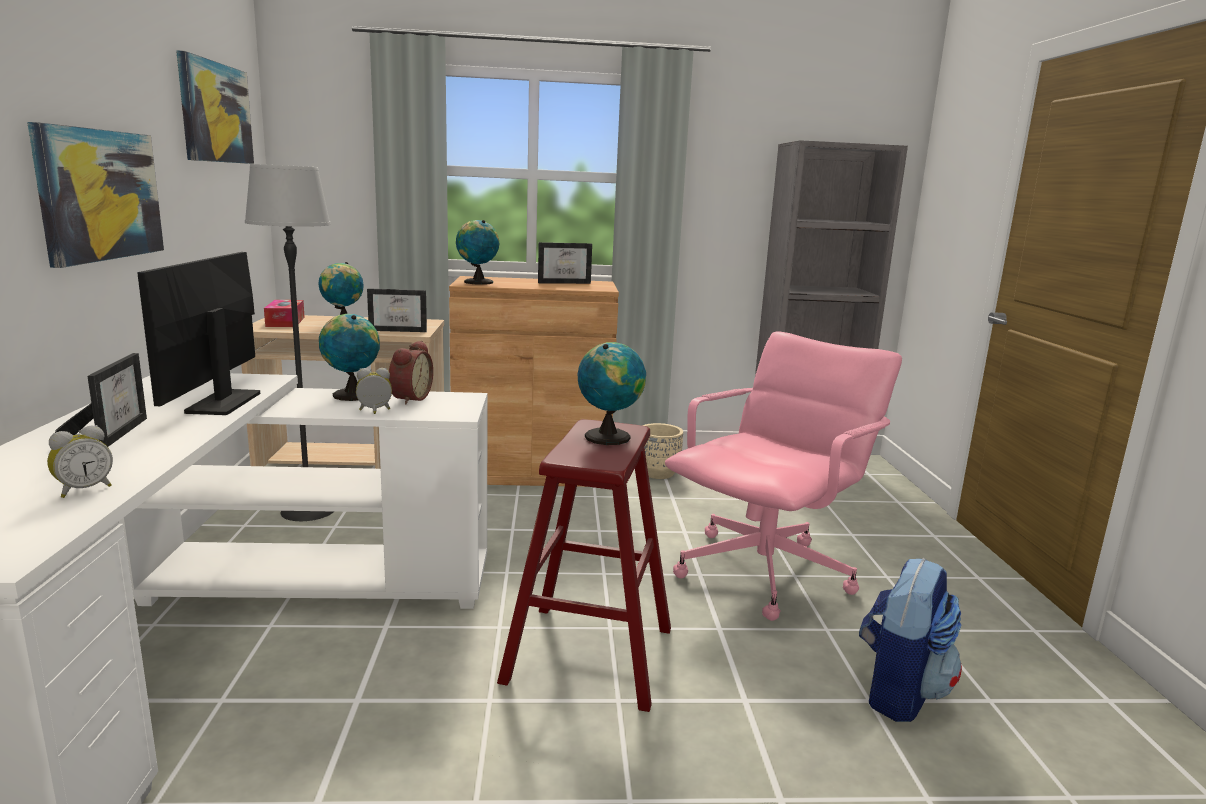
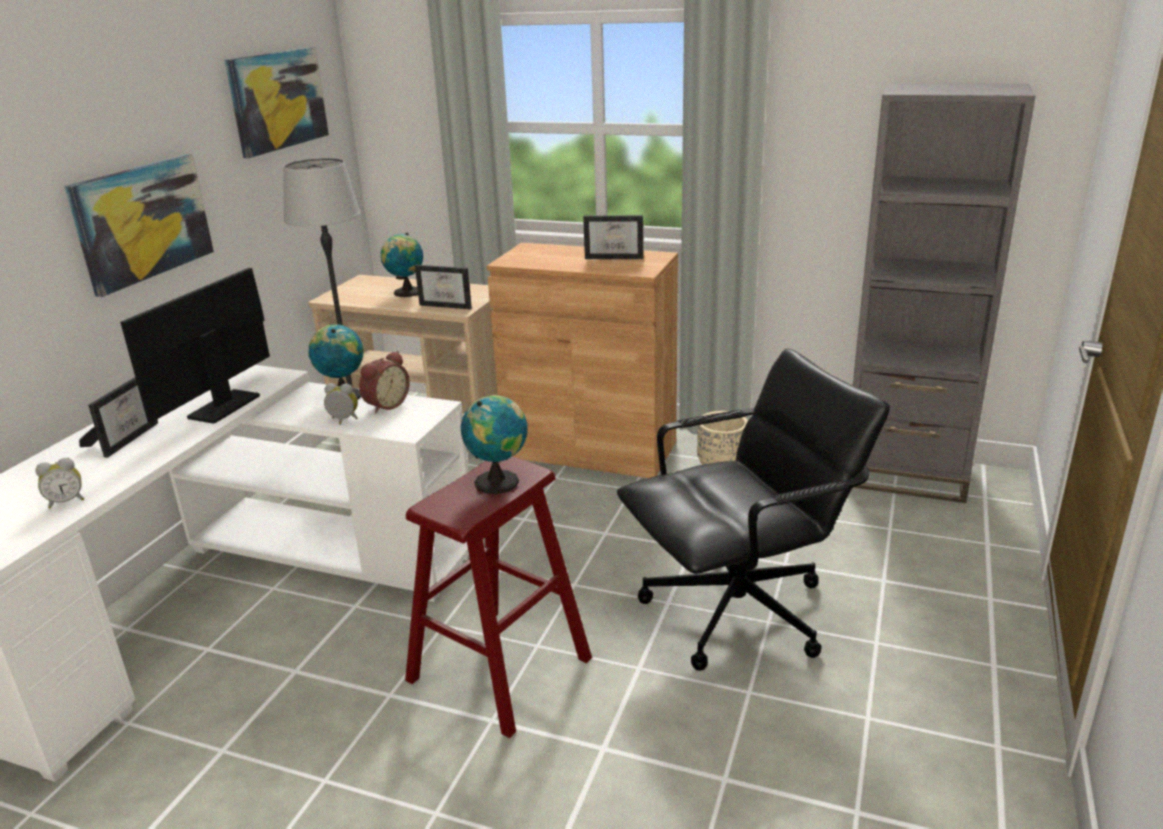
camera: 25 degrees right, 10 degrees up
(285, 322) = (359, 288): tissue box -> none
(477, 282) = (522, 257): globe -> none
(765, 572) = (739, 612): pink office chair -> black office chair
(899, 691) = (764, 778): backpack -> none

